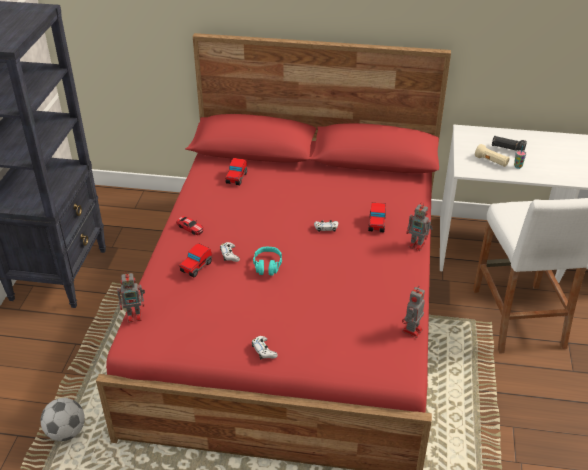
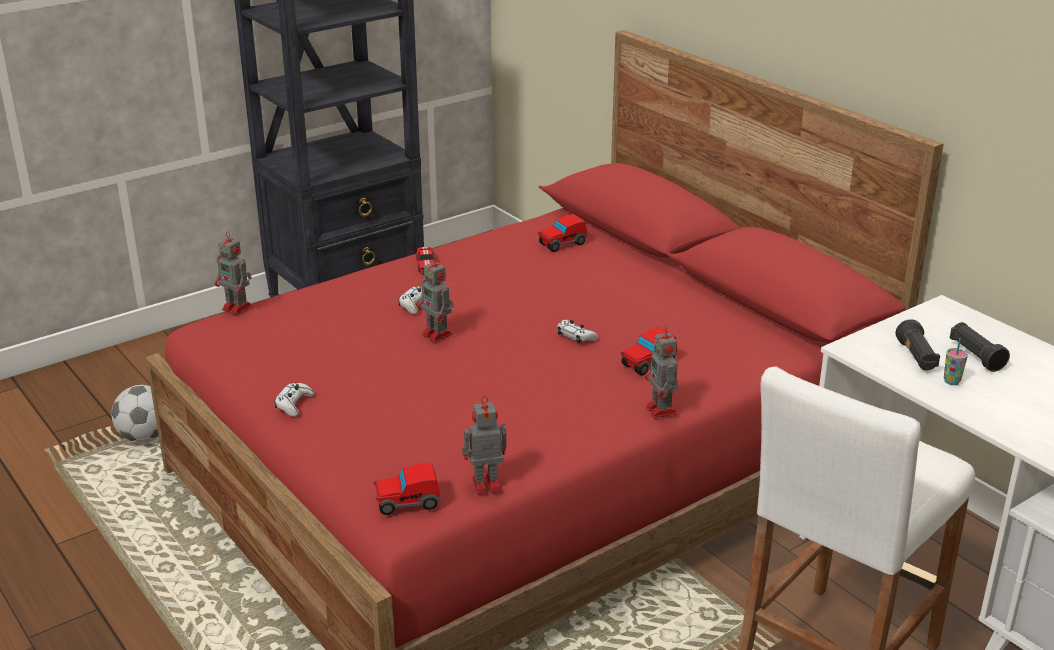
camera: 45 degrees right, 10 degrees down
(196, 267) = (364, 298): toy car -> toy car (407, 503)
(267, 266) = (438, 335): turquoise headphones -> toy robot
(491, 162) = (916, 357): beige flashlight -> black flashlight

